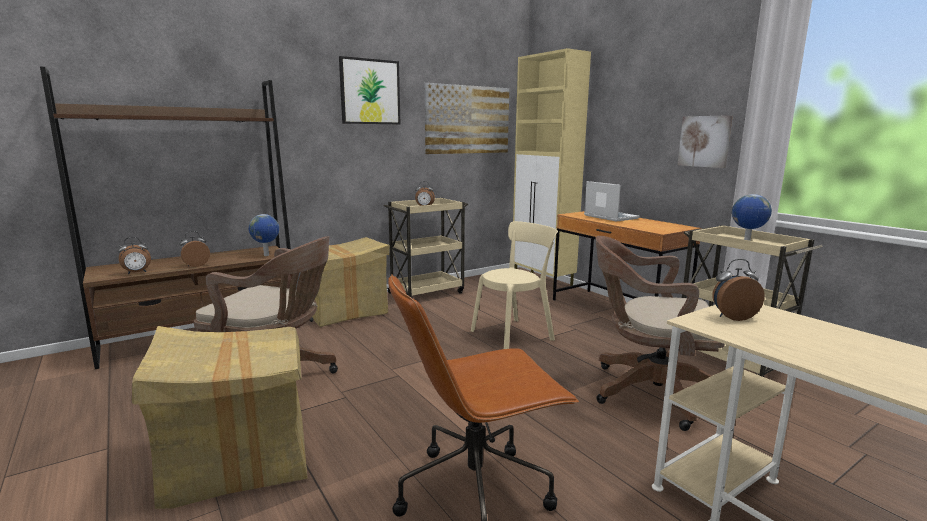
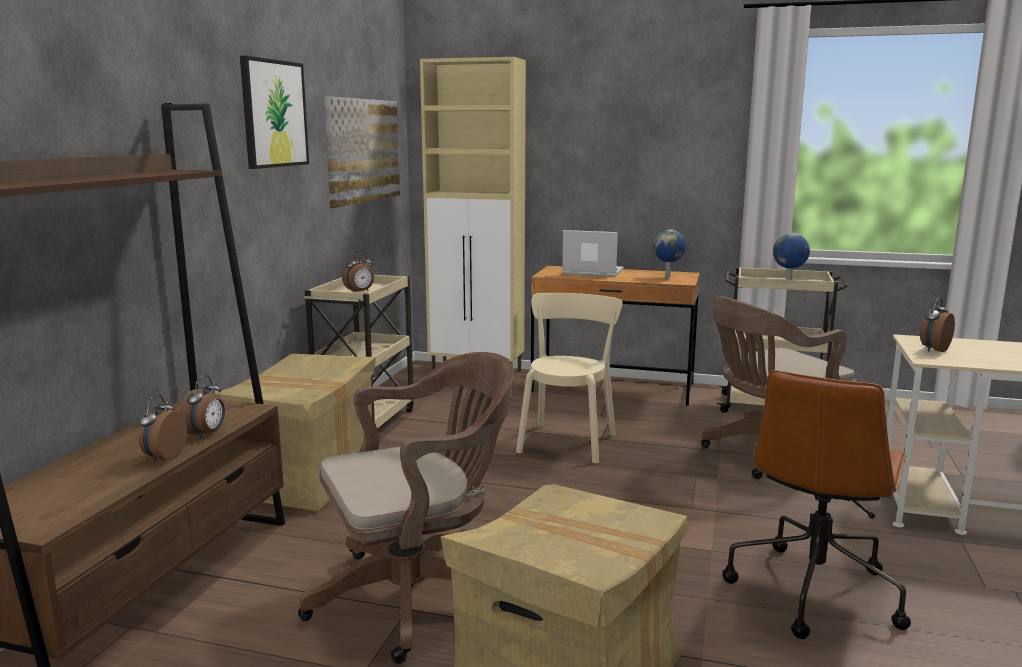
camera: 40 degrees left, 0 degrees up
(137, 272) = (92, 498): alarm clock -> alarm clock (206, 434)
(266, 255) = (234, 413): globe -> globe (668, 277)
(704, 141) = (694, 176): picture -> none

